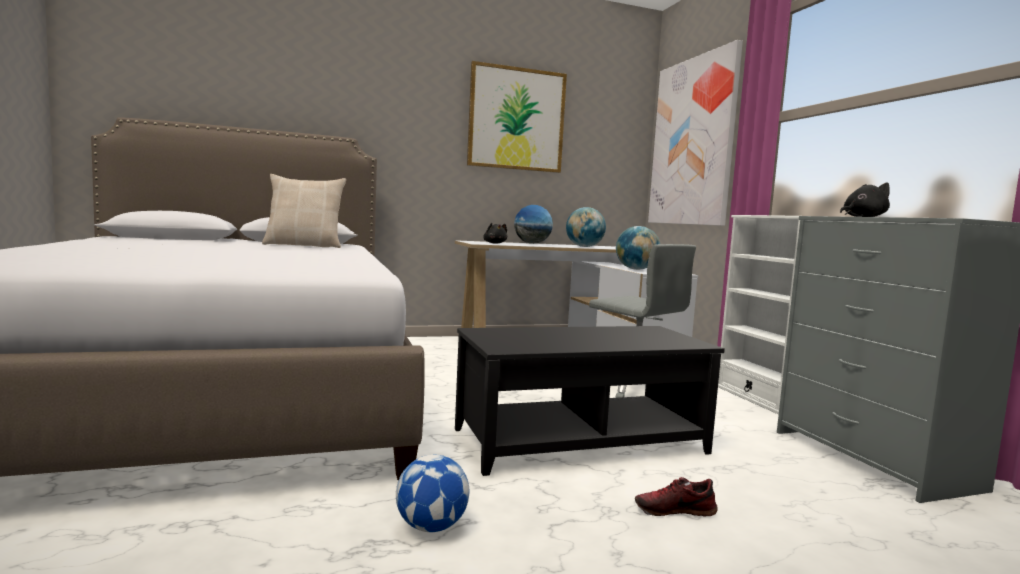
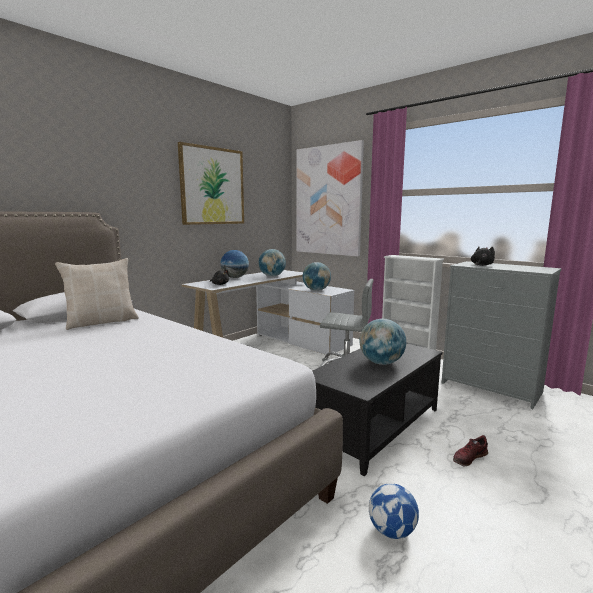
camera: 30 degrees left, 5 degrees up
(593, 338) = (381, 363): none -> globe

